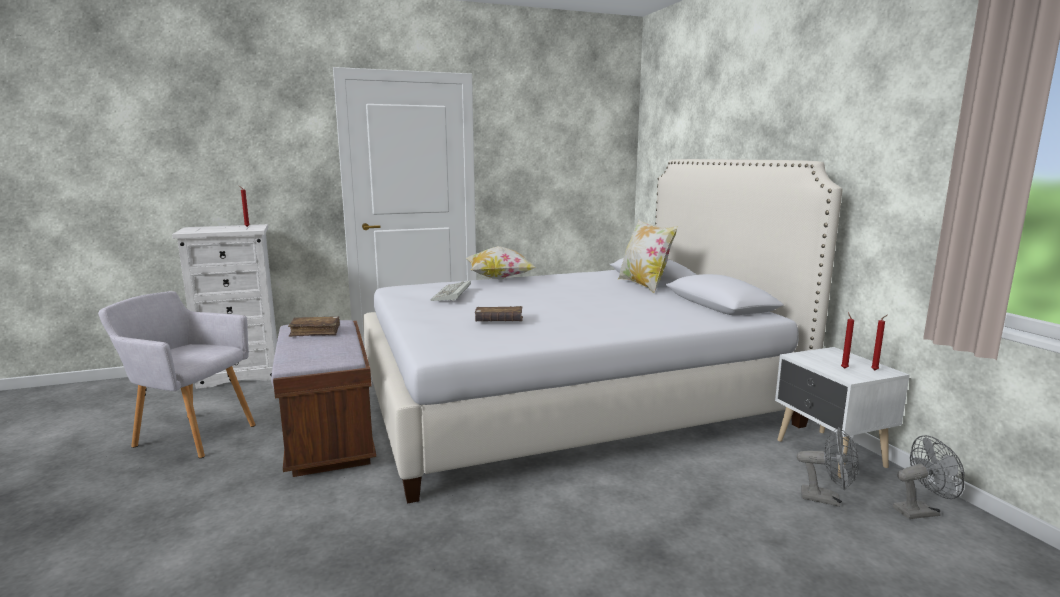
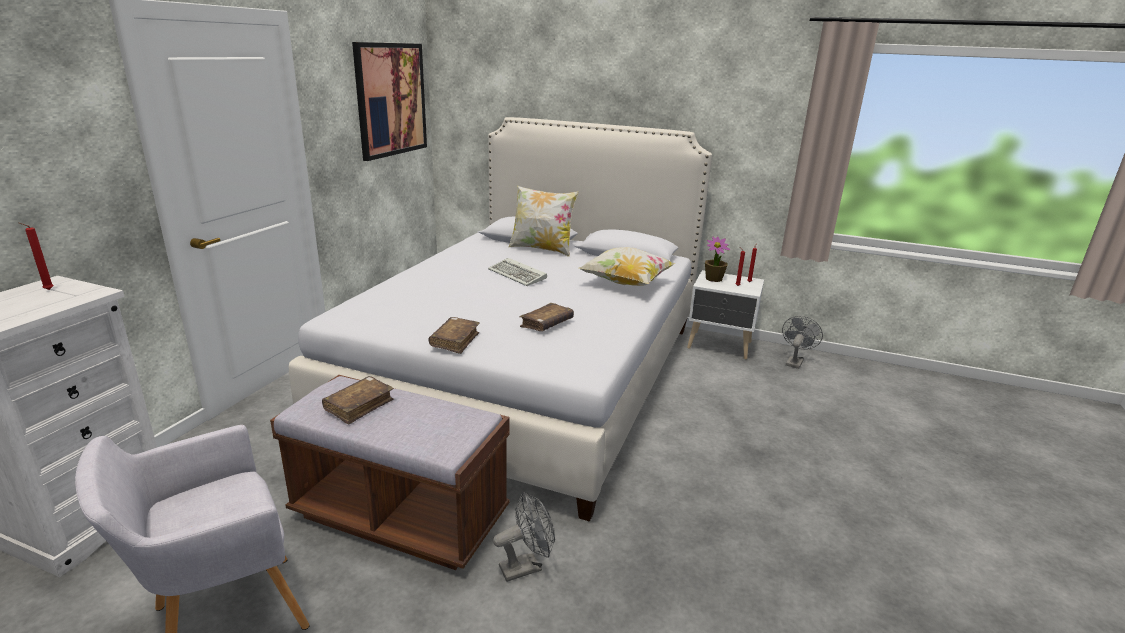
camera: 50 degrees left, 10 degrees up
(416, 312) = (455, 341): none -> brown book
(452, 294) = (432, 308): keyboard -> keyboard (518, 275)
(499, 279) = (408, 274): pillow -> pillow (626, 283)
(581, 146) = (391, 99): none -> picture
(827, 356) = (714, 279): none -> potted plant
(827, 499) = (760, 375): grey fan -> grey fan (526, 566)

